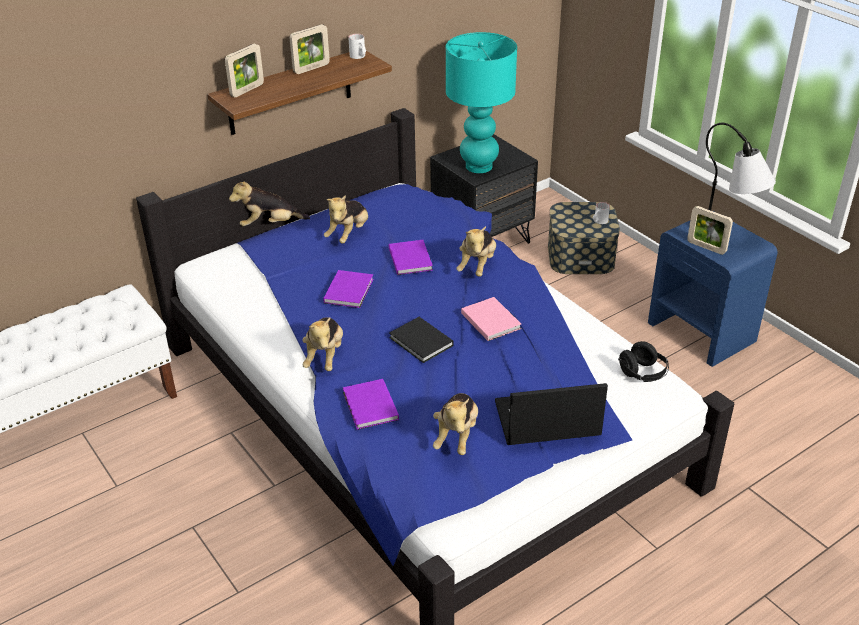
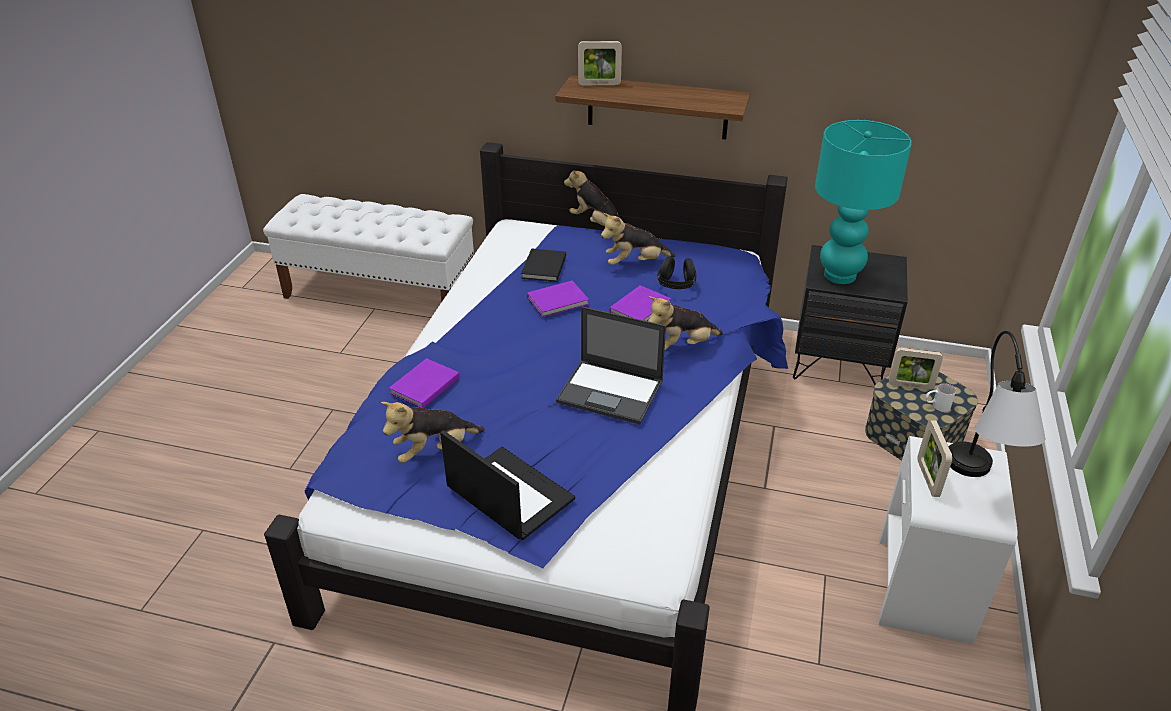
camera: 50 degrees right, 0 degrees up
(311, 68) = (676, 90): picture frame -> picture frame (910, 386)
(325, 356) = (464, 333): plush toy -> none
(359, 57) = (731, 97): white mug -> none
(421, 343) = (534, 370): black book -> black book (543, 268)
(490, 320) = (611, 392): pink book -> laptop
(642, 374) = (658, 531): black headphones -> black headphones (676, 285)
(702, 332) = (924, 588): blue nightstand -> white nightstand

